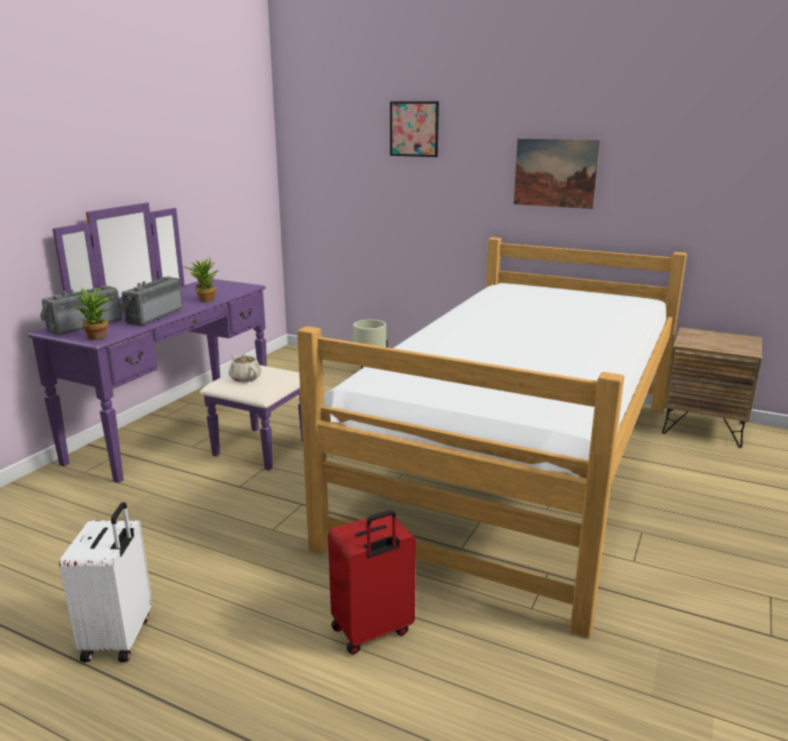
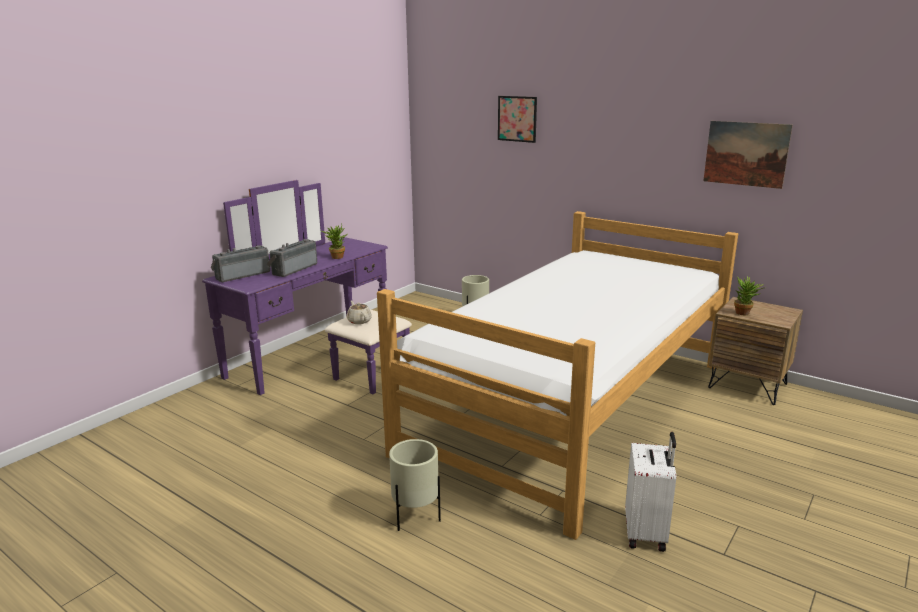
camera: 10 degrees right, 0 degrees up
(99, 338) = (250, 286): potted plant -> potted plant (745, 314)
(120, 638) = (240, 503): white suitcase -> white suitcase (646, 533)
(372, 631) = (415, 518): red suitcase -> beige planter
(555, 173) = (630, 160): picture -> picture (746, 154)

